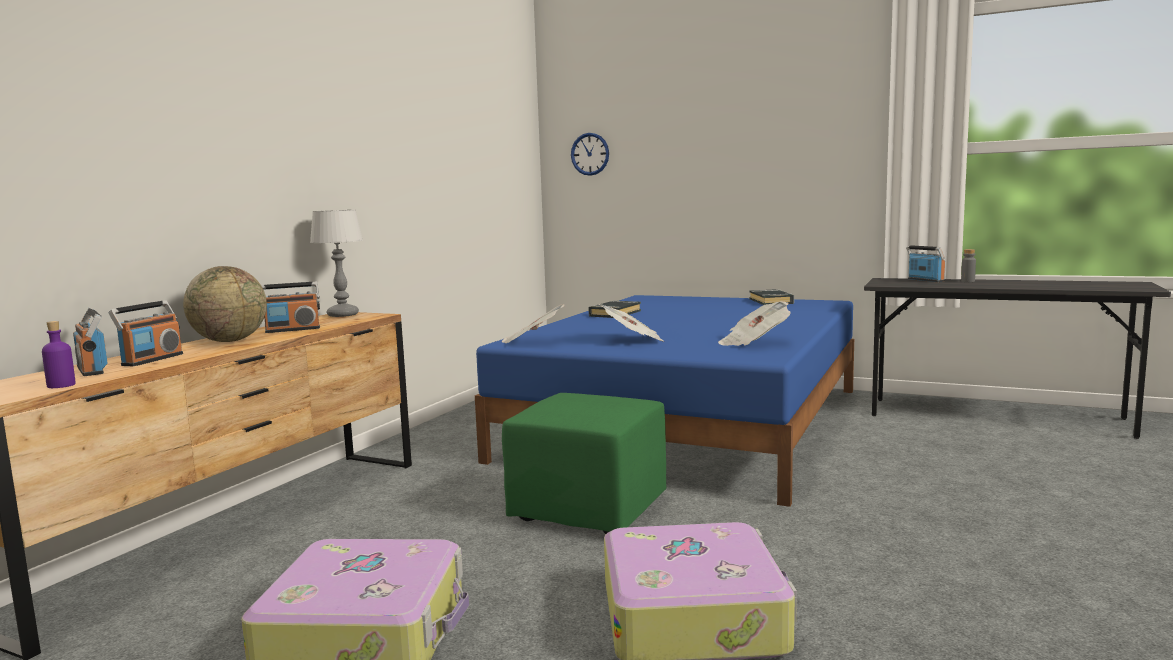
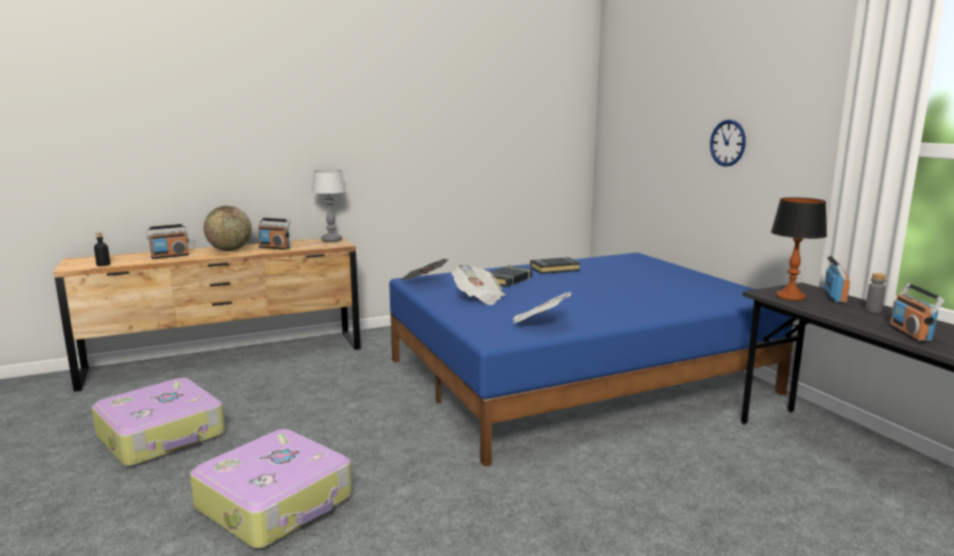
camera: 40 degrees right, 5 degrees up
(61, 385) = (103, 265): purple bottle -> black bottle
(91, 370) = (138, 257): radio -> radio (910, 334)
(590, 154) = (624, 121): wall clock -> wall clock (727, 143)
(591, 509) = (376, 415): green ottoman -> none
(771, 301) = (713, 284): black book -> black book (508, 280)
(902, 283) = (790, 296): none -> table lamp

